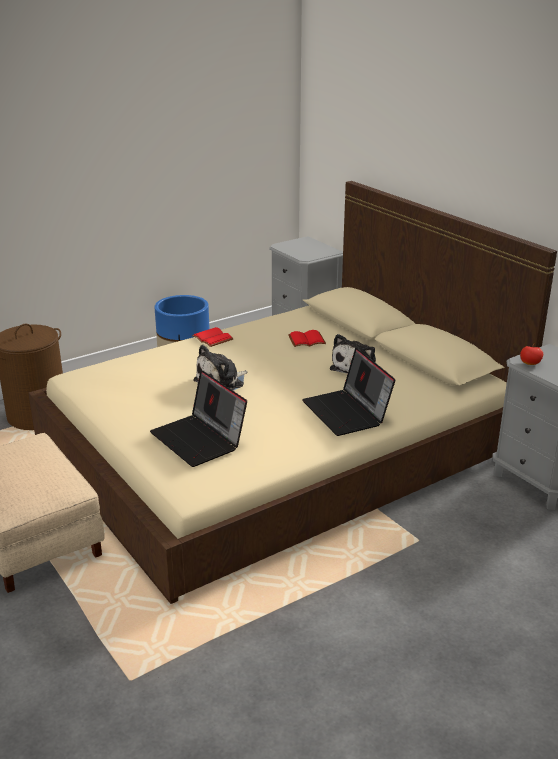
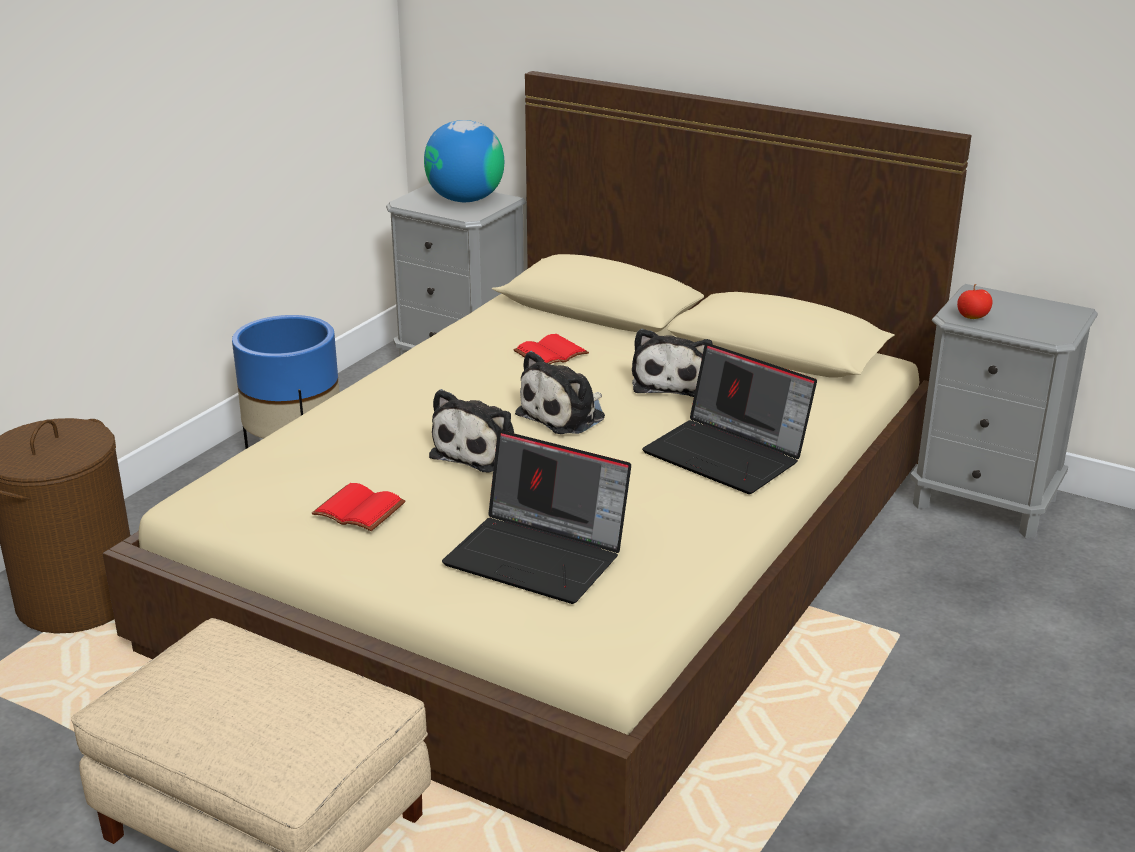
camera: 25 degrees left, 0 degrees up
(214, 338) = (392, 381): red book -> red book (361, 509)
(282, 373) = (565, 415): none -> plush toy
(312, 248) = (465, 199): none -> globe

